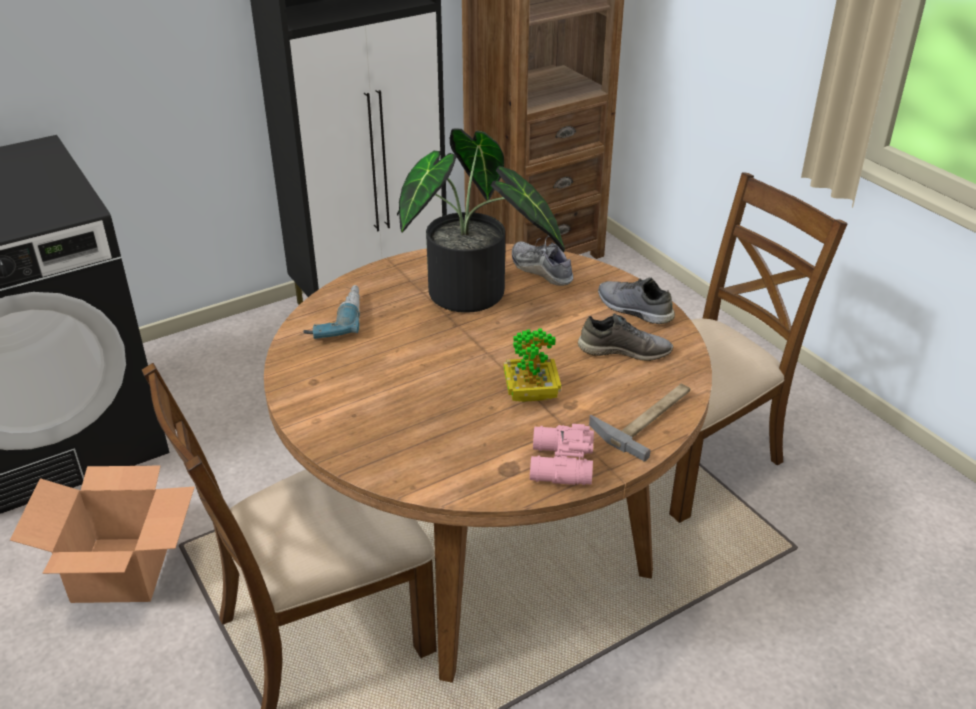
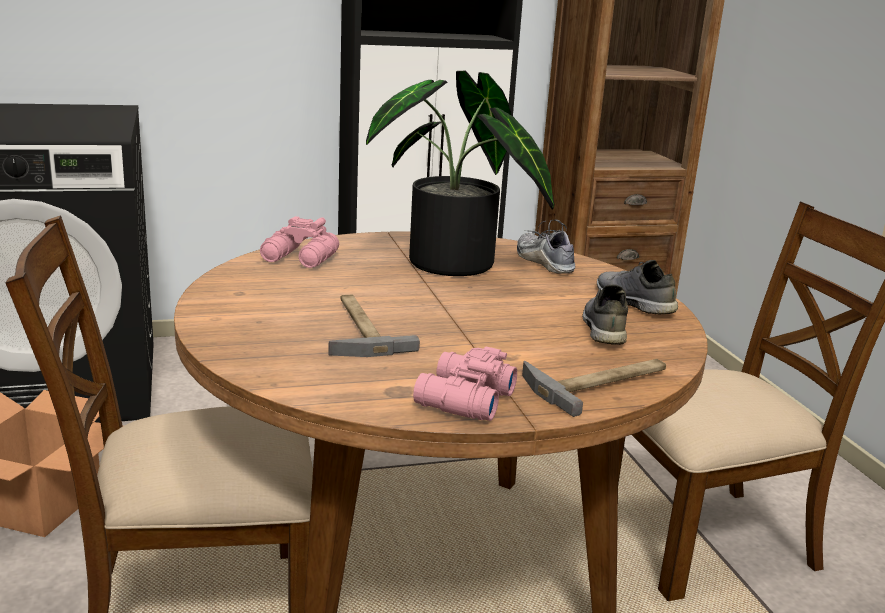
camera: 15 degrees right, 15 degrees down
(335, 319) = (300, 259): power drill -> pink binoculars
(438, 402) = (359, 328): none -> hammer
(531, 394) = (469, 340): potted plant -> none
(624, 350) = (603, 328): grey shoe -> grey shoe turned 105 degrees counterclockwise

